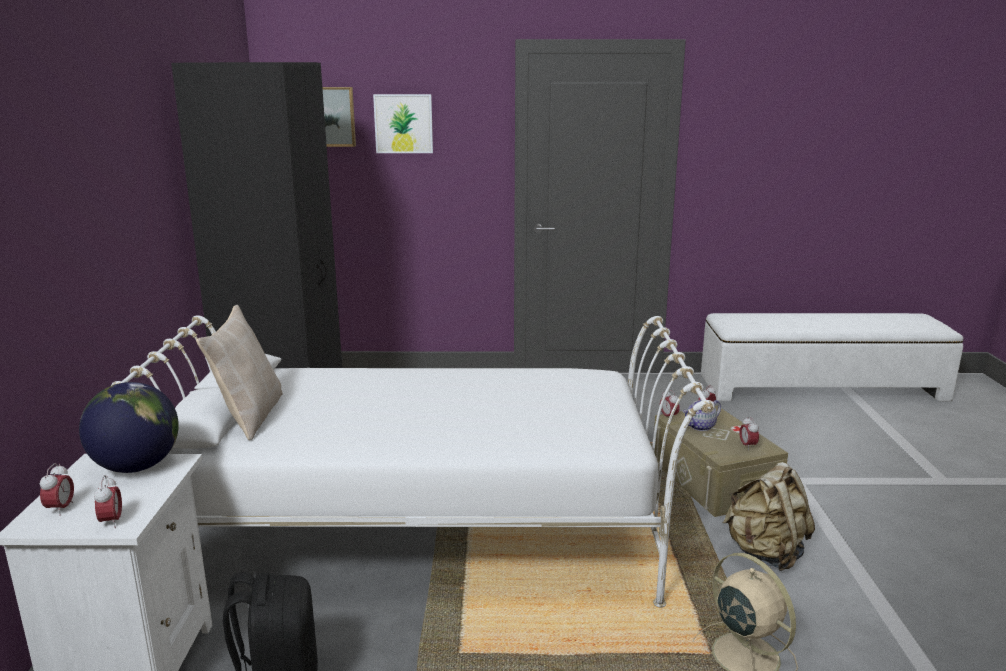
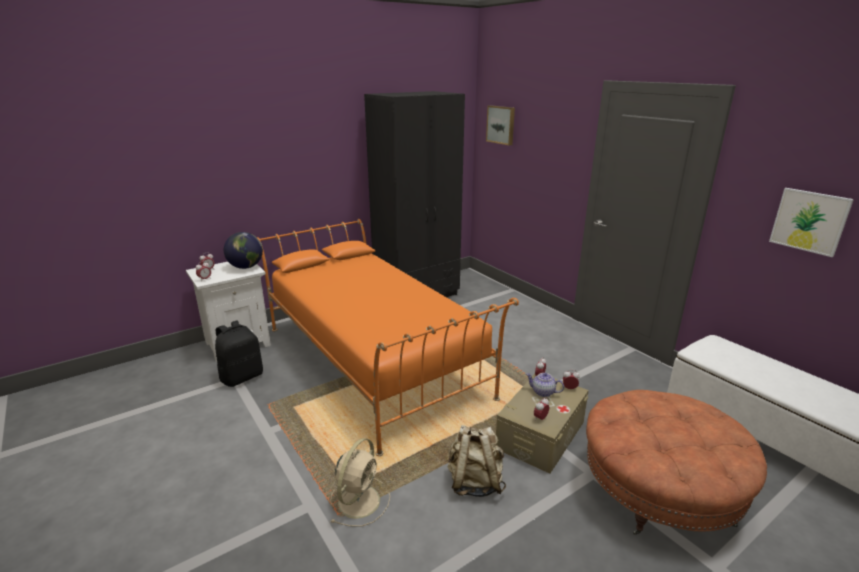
camera: 55 degrees right, 5 degrees up
(249, 416) = (316, 267): beige pillow -> none
(403, 123) = (535, 134): picture -> picture (809, 221)
(423, 534) = (372, 361): white bed -> orange bed
(840, 461) = (659, 490): none -> brown ottoman

